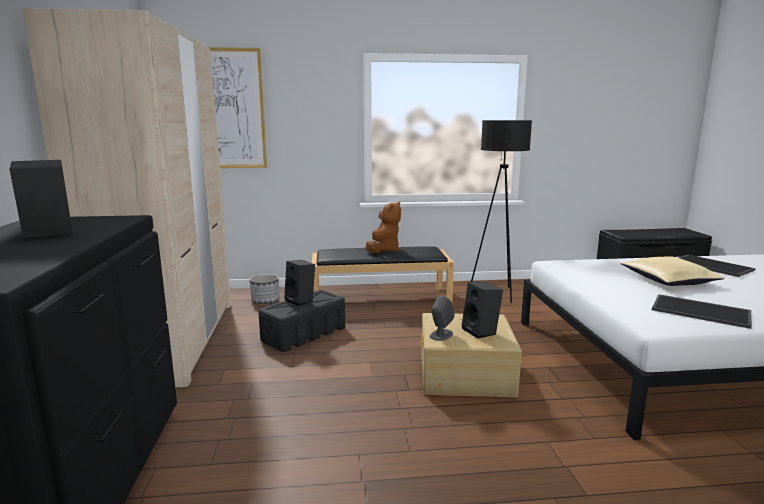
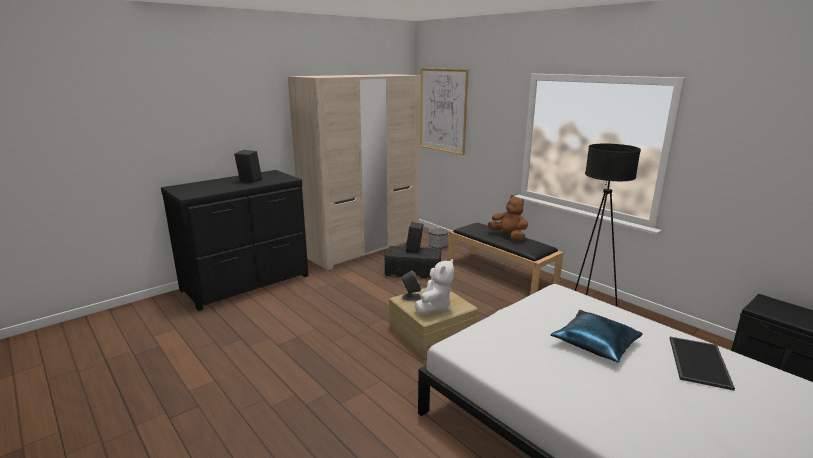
camera: 55 degrees right, 5 degrees up
(383, 250) = (508, 236): brown plush toy -> brown plush toy turned 120 degrees counterclockwise
(481, 331) = (434, 307): black speaker -> white plush toy
(669, 280) = (595, 343): beige pillow -> blue pillow
(701, 311) = (521, 362): tray -> none

